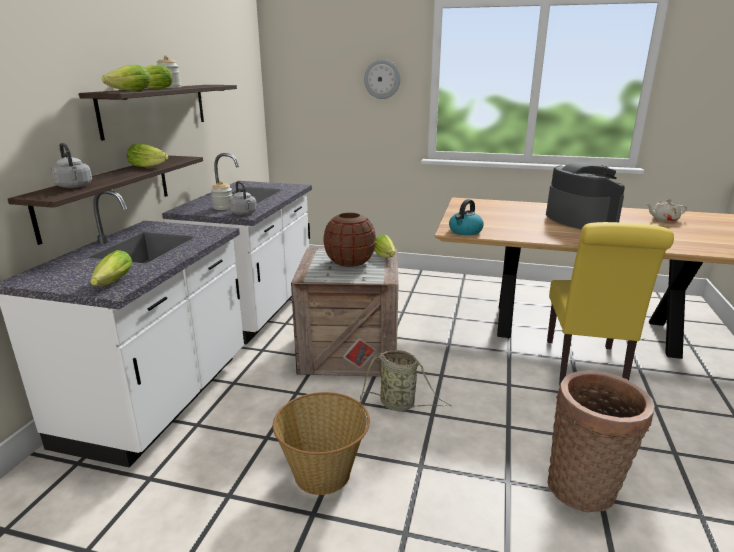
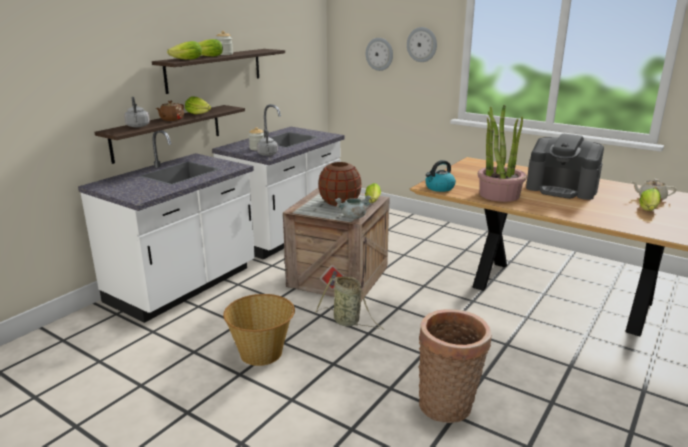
camera: 20 degrees right, 0 degrees up
(112, 283) = (141, 194): lettuce -> lettuce (648, 210)
(117, 175) = (171, 119): none -> brown teapot
(331, 92) = (379, 54): none -> wall clock
(381, 277) = (353, 217): none -> grey cooking pot
(531, 231) = (499, 194): none -> potted plant
(579, 219) = (562, 189): coffee machine -> coffee machine turned 120 degrees clockwise
(585, 369) = (532, 326): yellow chair -> none

